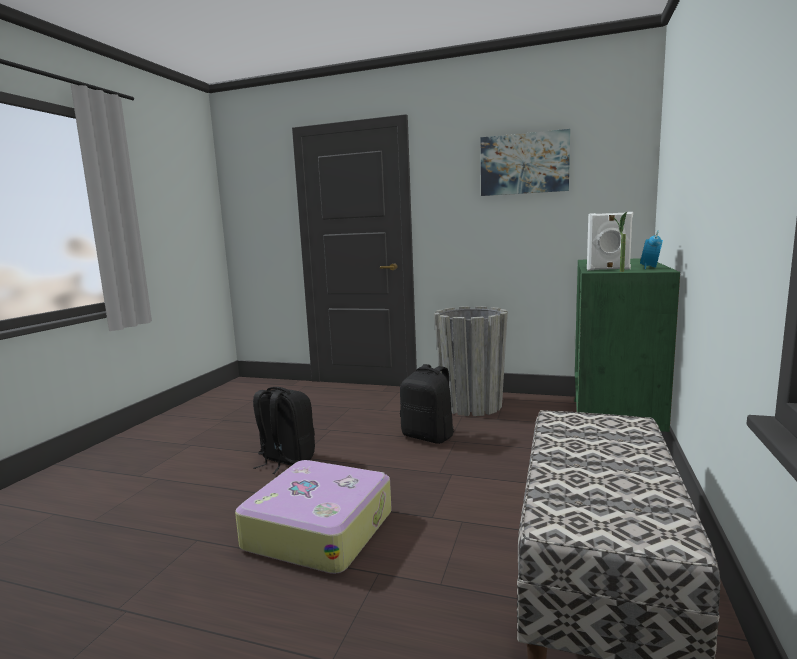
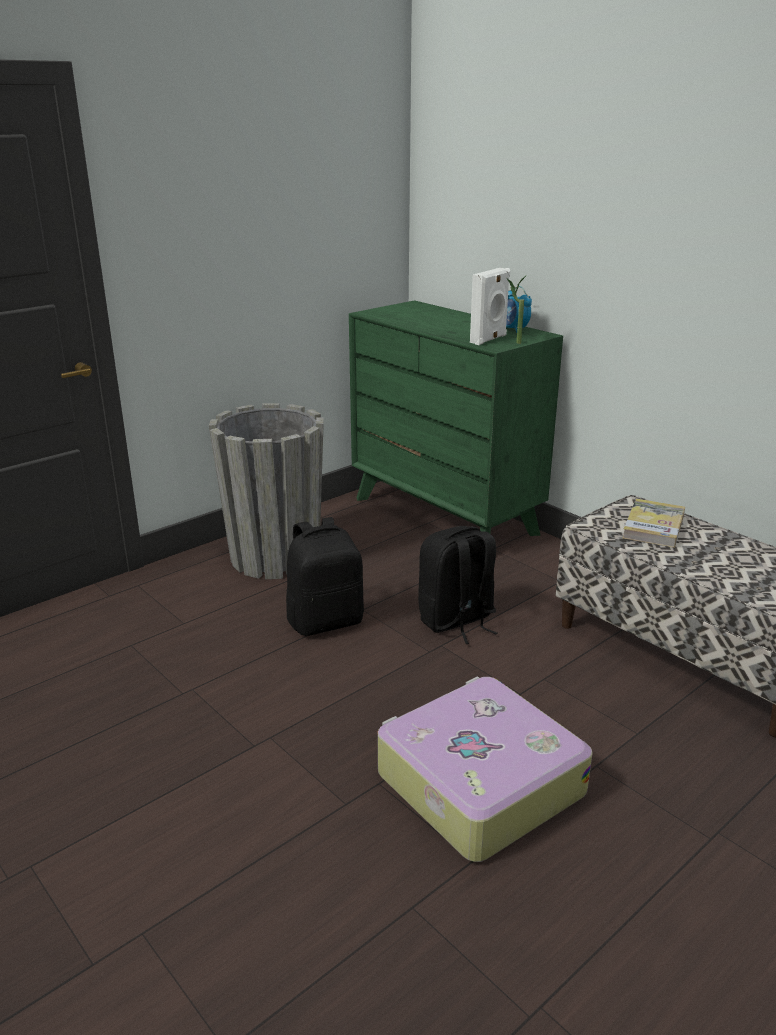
camera: 60 degrees left, 15 degrees up
(285, 460) = (248, 763): black backpack -> black backpack (457, 621)
(524, 164) = (271, 171): picture -> none
(605, 435) = (653, 526): none -> book

